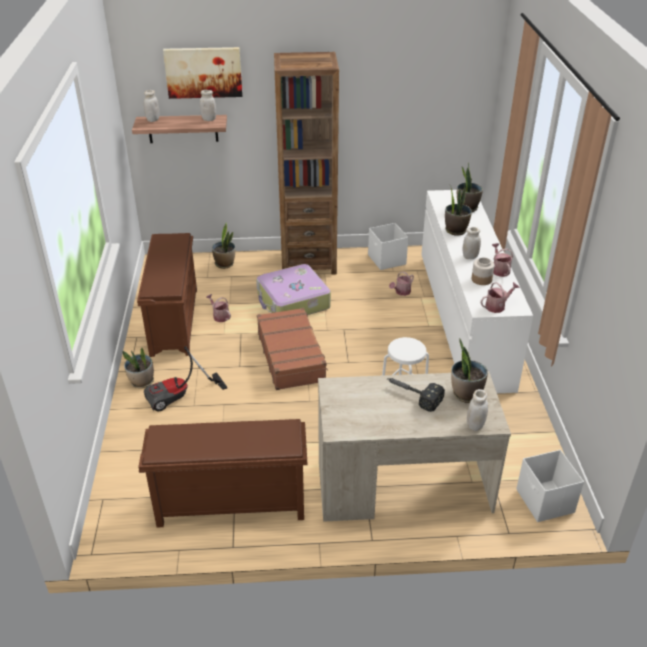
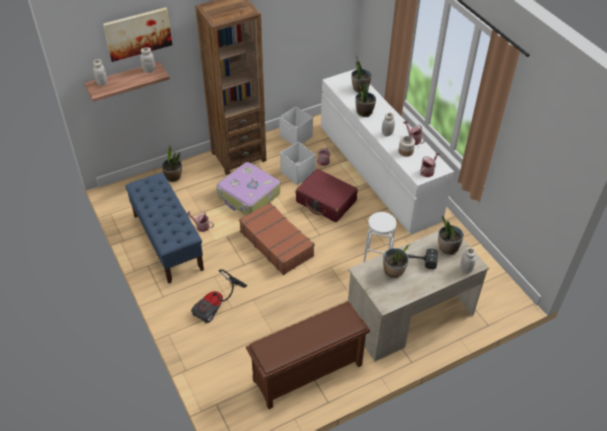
camera: 25 degrees left, 10 degrees up
(142, 382) = (179, 303): potted plant -> potted plant (394, 271)
(174, 320) = (167, 242): brown shoe rack -> blue bench
(379, 331) = (326, 201): none -> red suitcase
(545, 502) = (498, 296): white storage box -> white storage box (297, 173)

